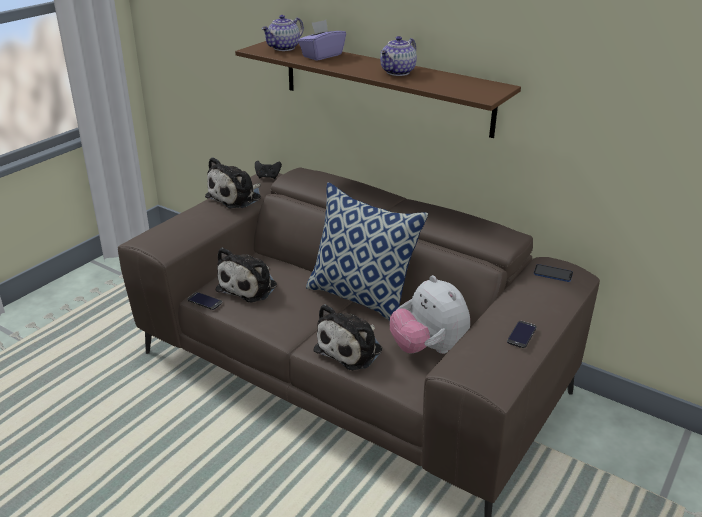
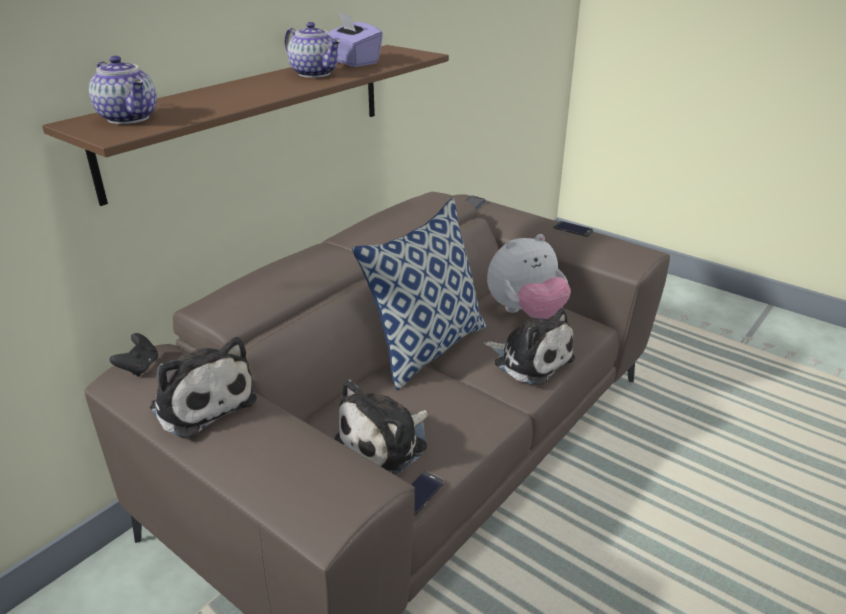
camera: 85 degrees left, 0 degrees up
(249, 286) = (386, 443): plush toy -> plush toy turned 105 degrees clockwise
(322, 55) = (201, 100): purple tissue box -> purple tissue box (352, 62)

